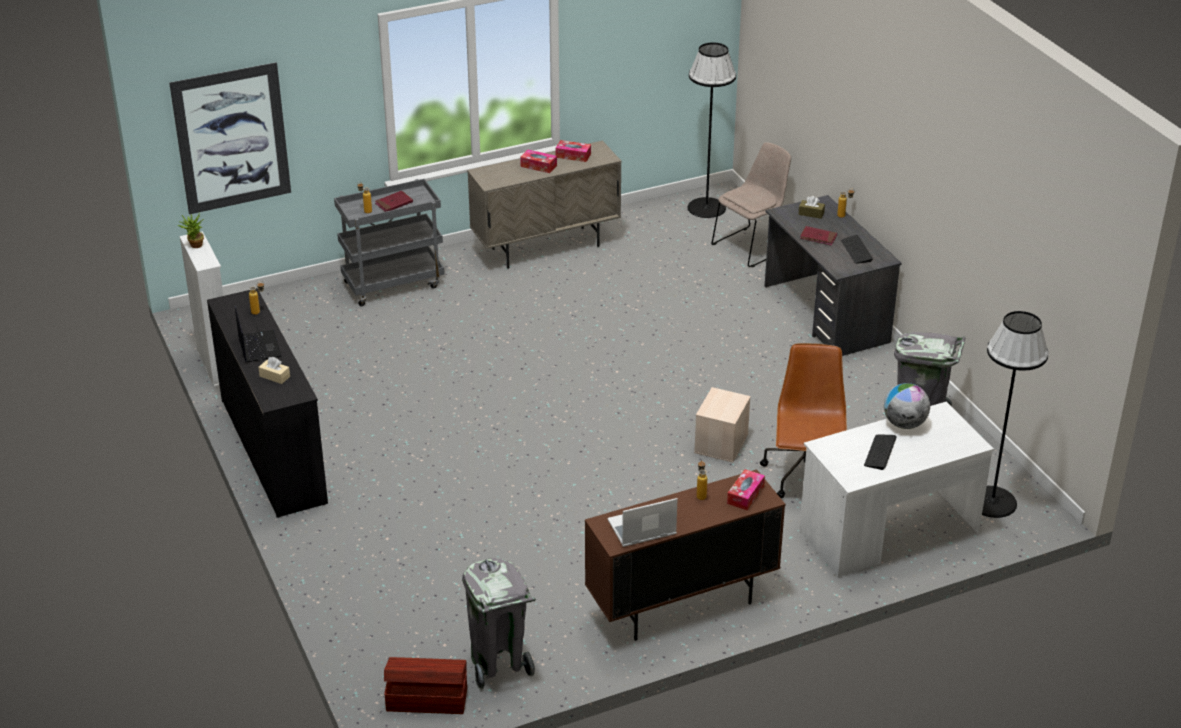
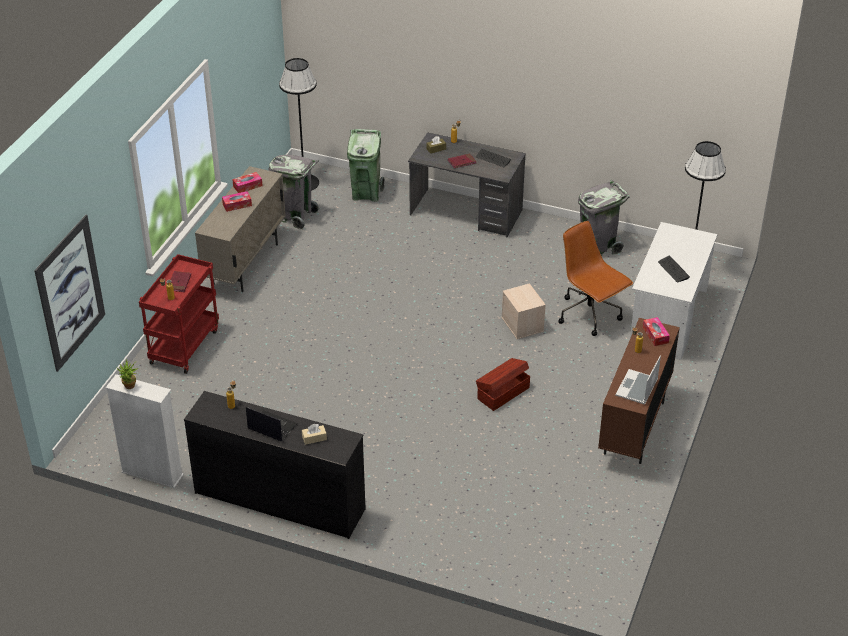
camera: 45 degrees left, 5 degrees up
(393, 283) = (184, 345): grey cart -> red cart
(426, 698) = (590, 575): brown storage box -> brown storage box (502, 393)
(498, 664) = (596, 528): grey trash can -> grey trash can (295, 216)
(751, 246) = (366, 193): beige chair -> green trash can
(904, 424) = (661, 246): globe -> none

